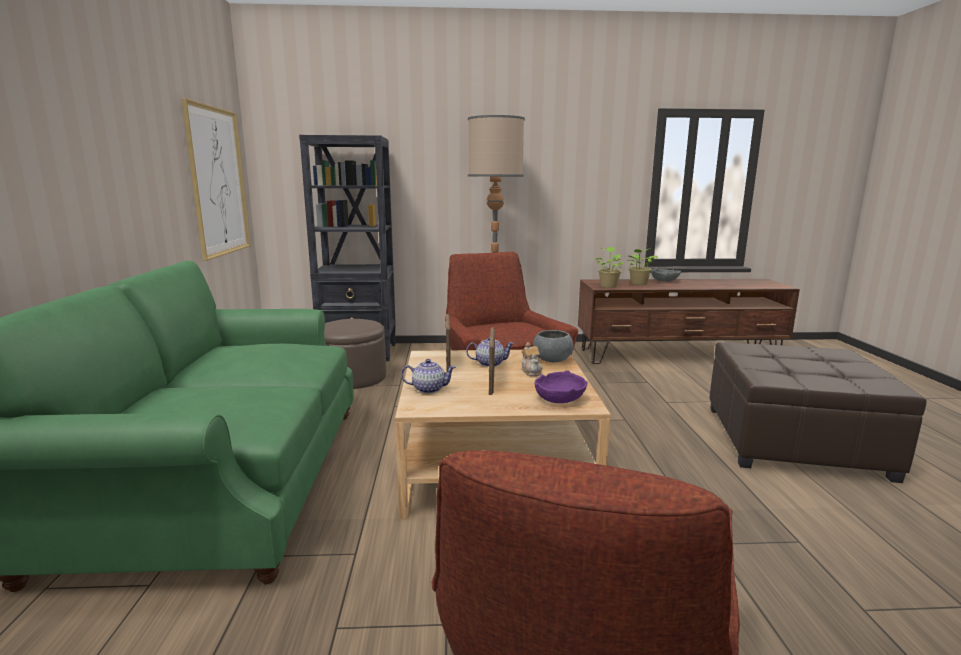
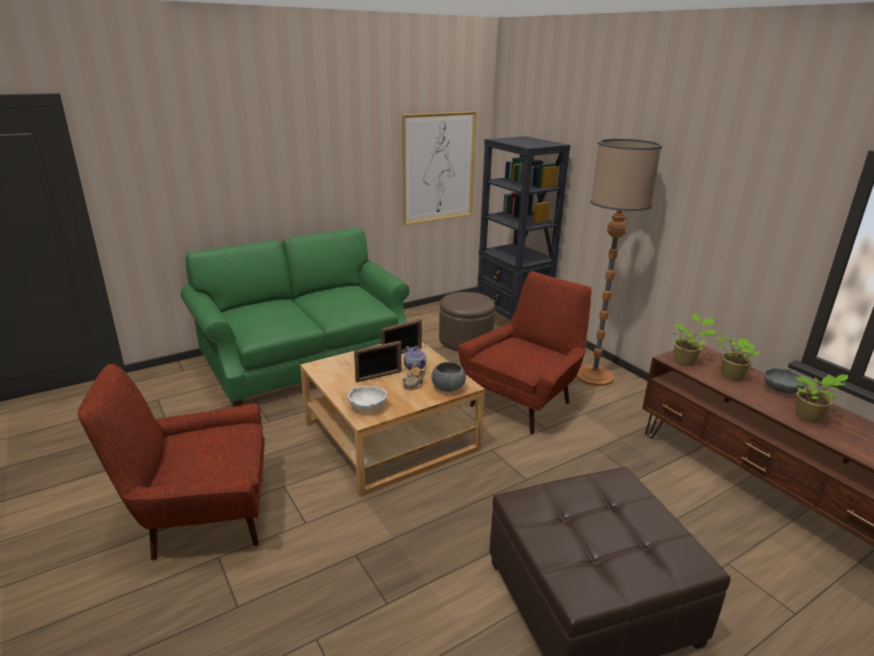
camera: 60 degrees right, 10 degrees up
(428, 389) = (348, 361): teapot -> none
(558, 399) = (367, 406): purple bowl -> white bowl
(703, 284) = (809, 417): none -> potted plant

